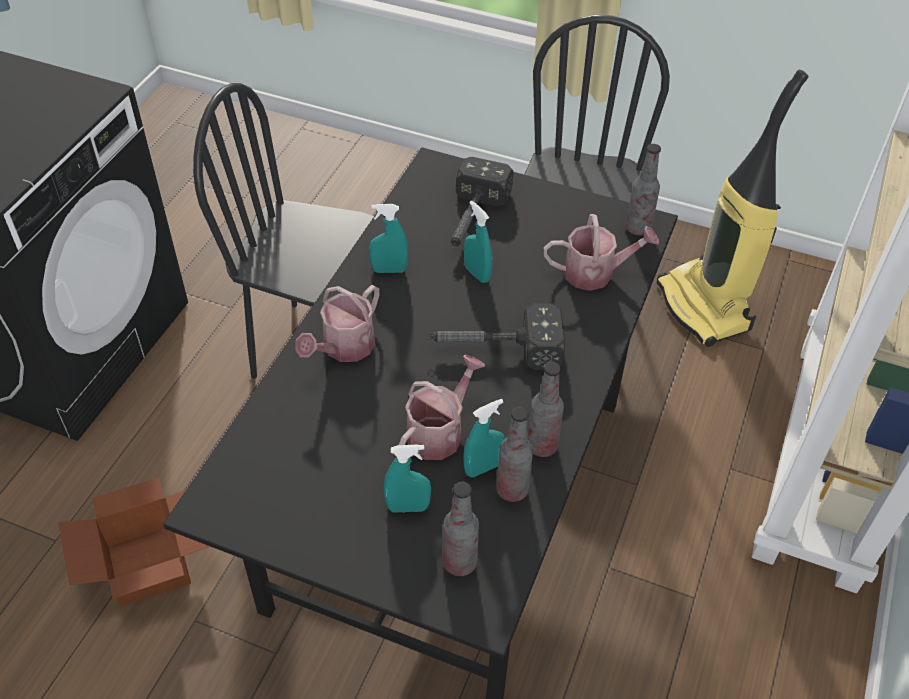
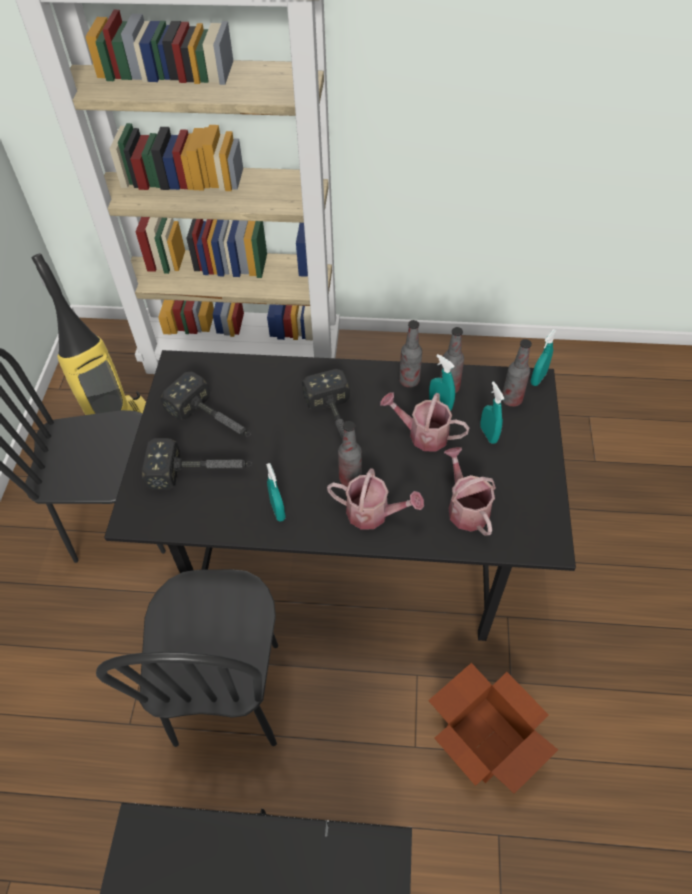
camera: 105 degrees left, 5 degrees up
(477, 273) = (263, 452): turquoise spray bottle -> turquoise spray bottle (538, 379)
(543, 241) = (214, 420): none -> hammer
(595, 273) = (240, 383): watering can -> watering can (465, 507)
(638, 228) = (184, 368): bottle -> bottle (350, 479)

